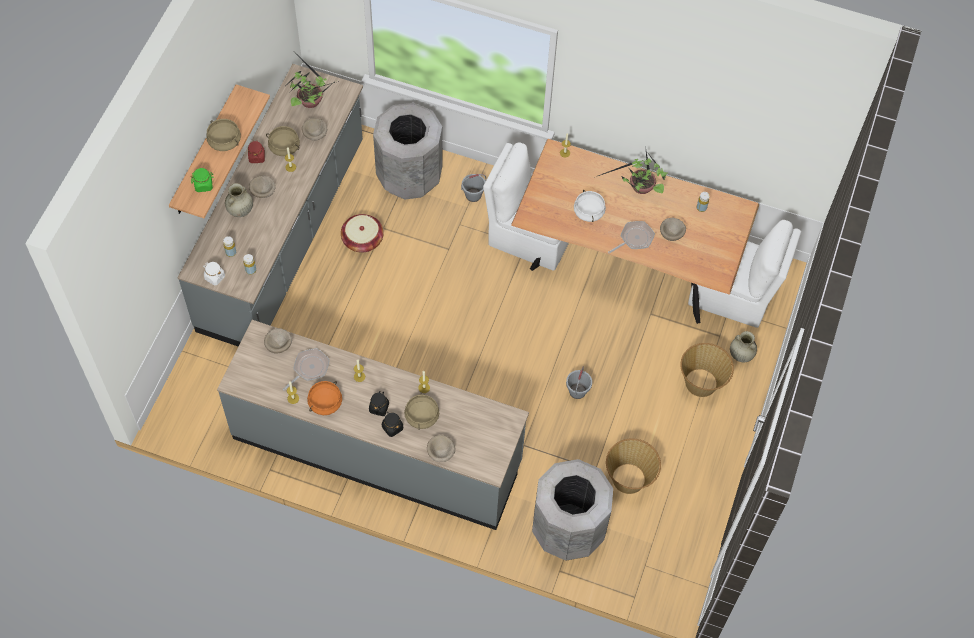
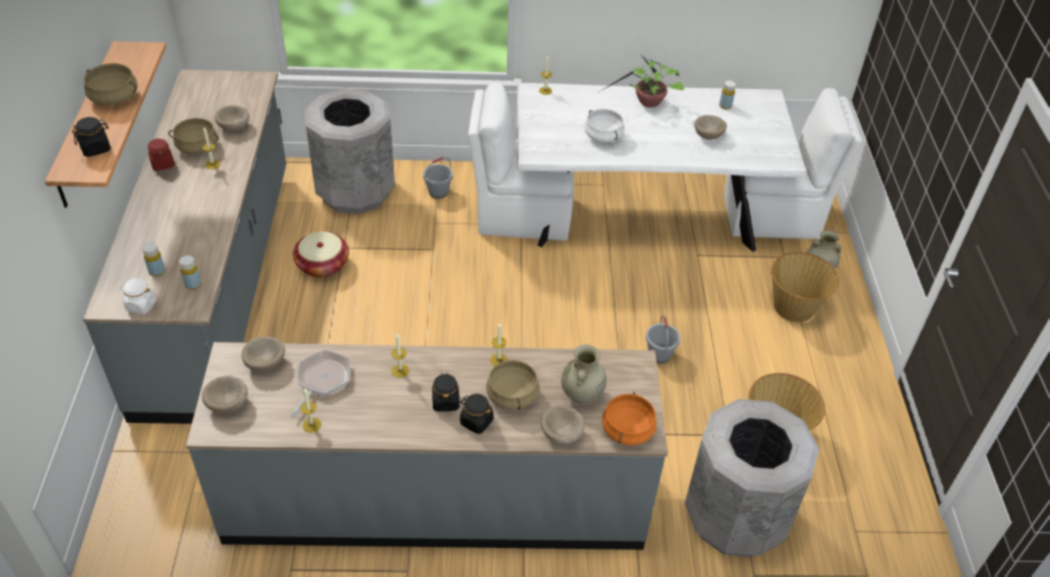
camera: 20 degrees left, 15 degrees down
(204, 185) = (96, 148): green jar -> black jar
(240, 211) = (156, 223): beige vase -> beige vase (582, 394)
(263, 192) = (184, 197): beige bowl -> beige bowl (228, 404)
(310, 101) = (215, 98): potted plant -> none
(325, 402) = (362, 417): orange cooking pot -> orange cooking pot (627, 430)
(626, 262) = (642, 213): brown dining table -> white dining table
(634, 239) = (670, 148): frying pan -> none

